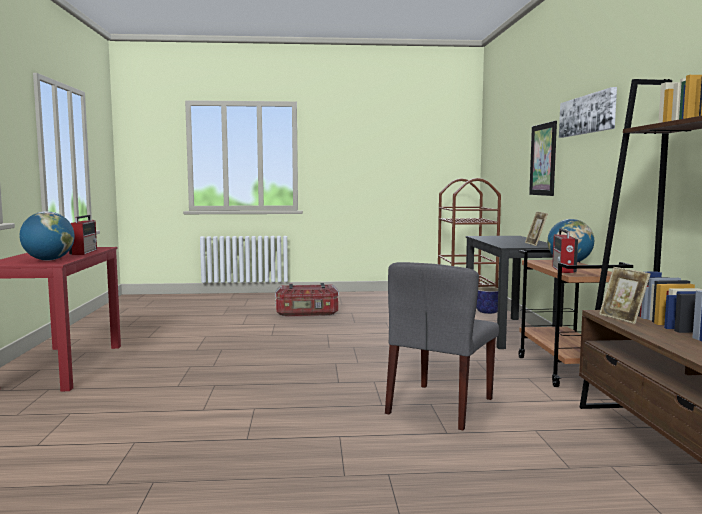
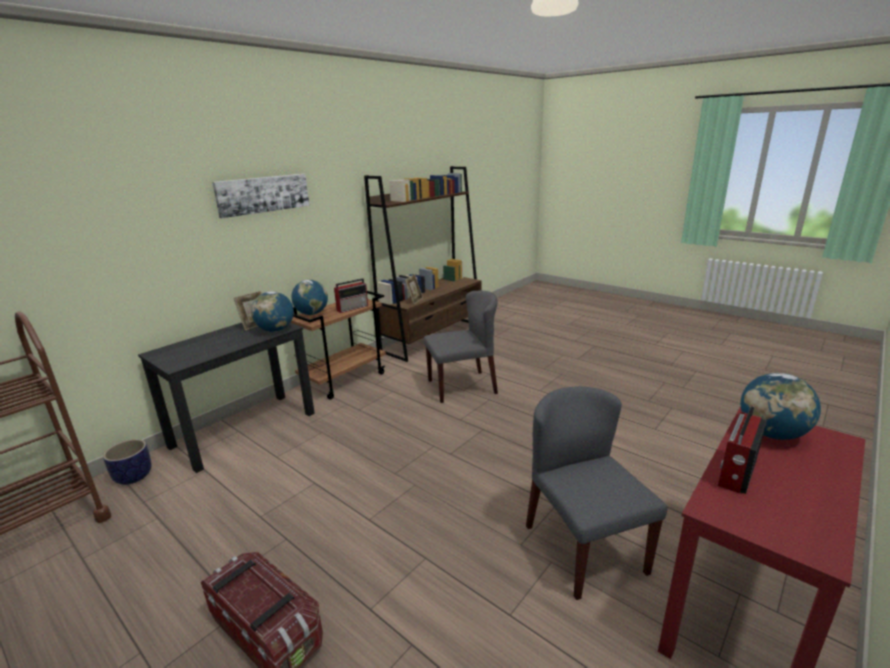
camera: 135 degrees left, 15 degrees up
(178, 358) = (583, 548): none -> grey chair
(508, 245) = (275, 330): none -> globe
(543, 159) = (172, 247): picture -> none

